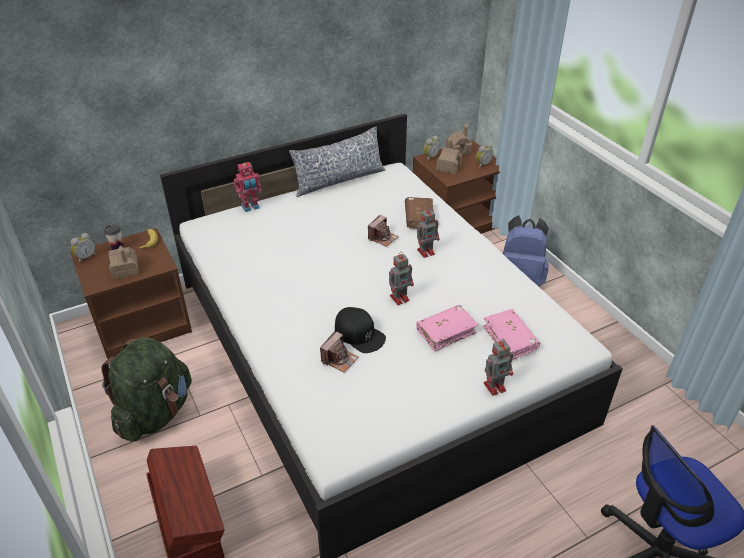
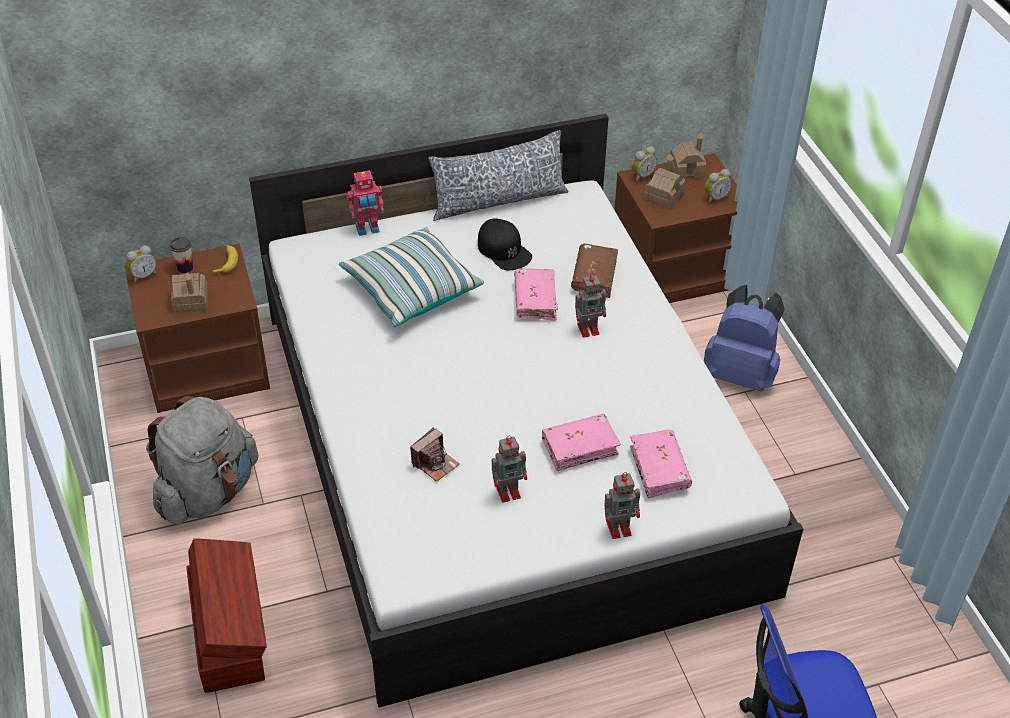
camera: 10 degrees right, 5 degrees up
(155, 413) = (208, 492): green backpack -> grey backpack
(291, 241) = (411, 290): none -> pillow
(359, 334) = (468, 434): black cap -> black cap (504, 250)
(383, 238) = (535, 300): camera -> pink book
(400, 298) = (534, 391): toy robot -> toy robot (509, 491)

